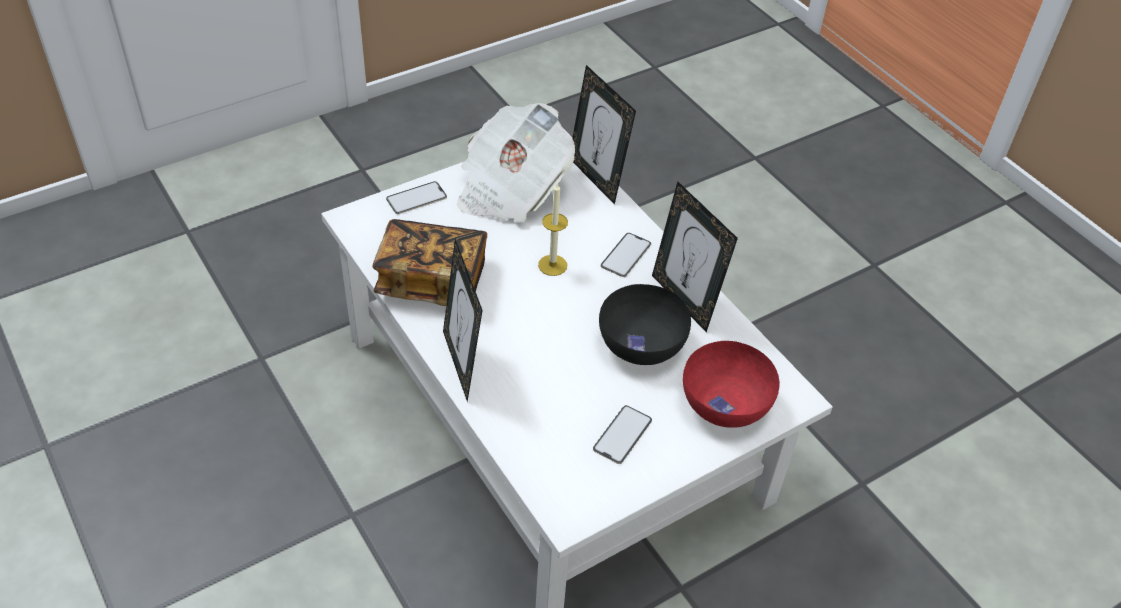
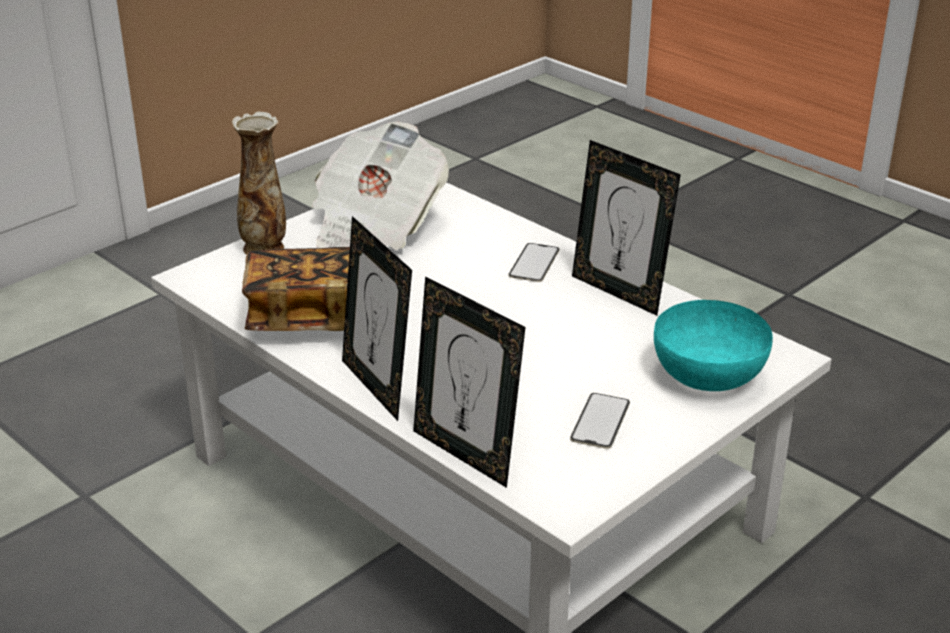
camera: 10 degrees left, 15 degrees down
(416, 198) = (265, 248): phone -> vase
(552, 265) = (452, 283): candle -> none
(596, 178) = (472, 203): picture frame -> picture frame (466, 453)
(641, 345) = (587, 337): black bowl -> none
(726, 404) = (710, 375): red bowl -> turquoise bowl

